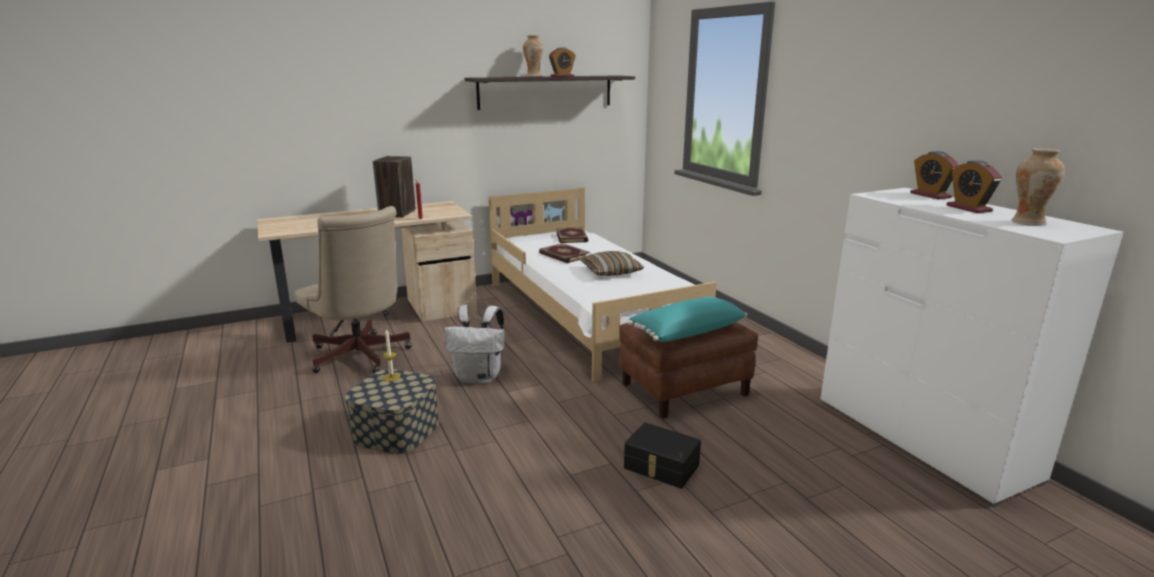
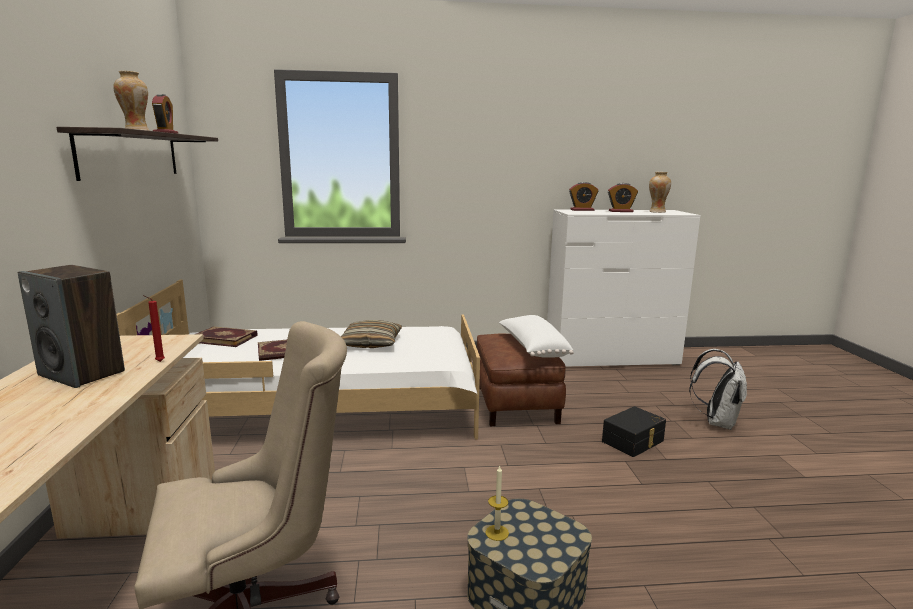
camera: 70 degrees left, 5 degrees down
(479, 377) = (421, 504): white backpack -> white backpack (716, 422)
(686, 331) = (532, 348): turquoise pillow -> white pillow

